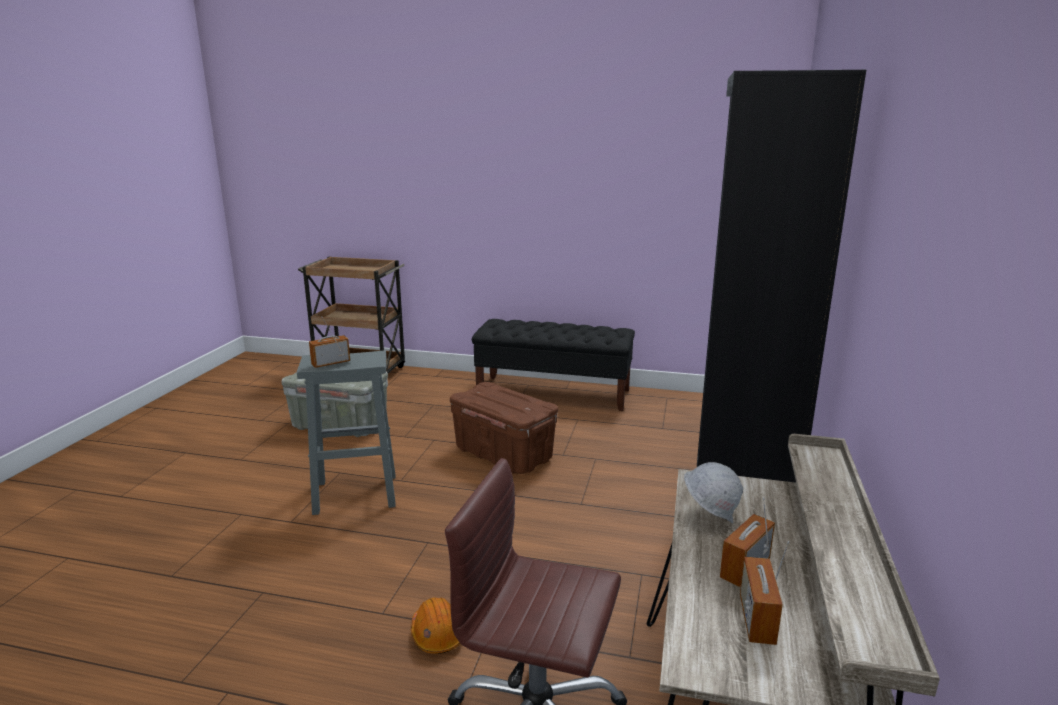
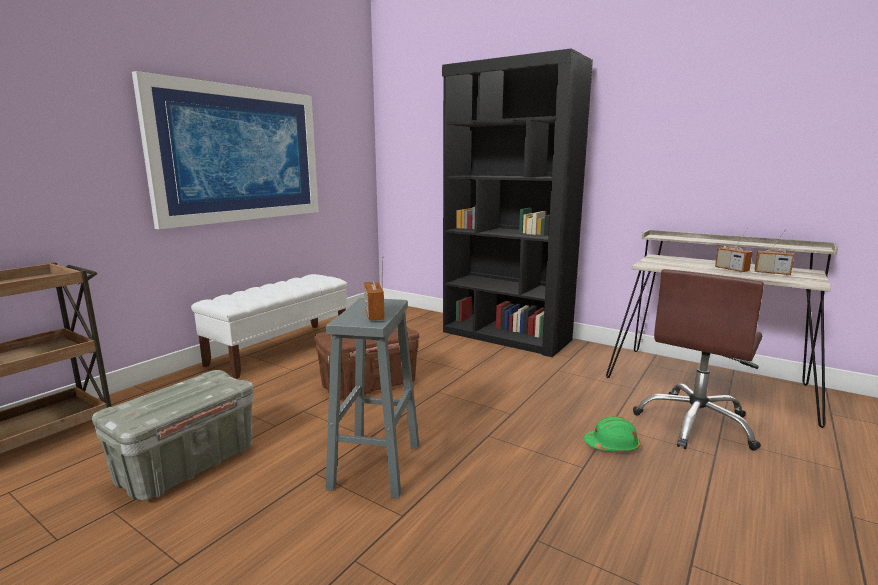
camera: 70 degrees left, 5 degrees down
(437, 635) = (612, 445): orange hard hat -> green hard hat
(554, 393) = (281, 349): black bench -> white bench
(563, 184) = (239, 154): none -> picture
(709, 518) = (686, 268): white hard hat -> none

